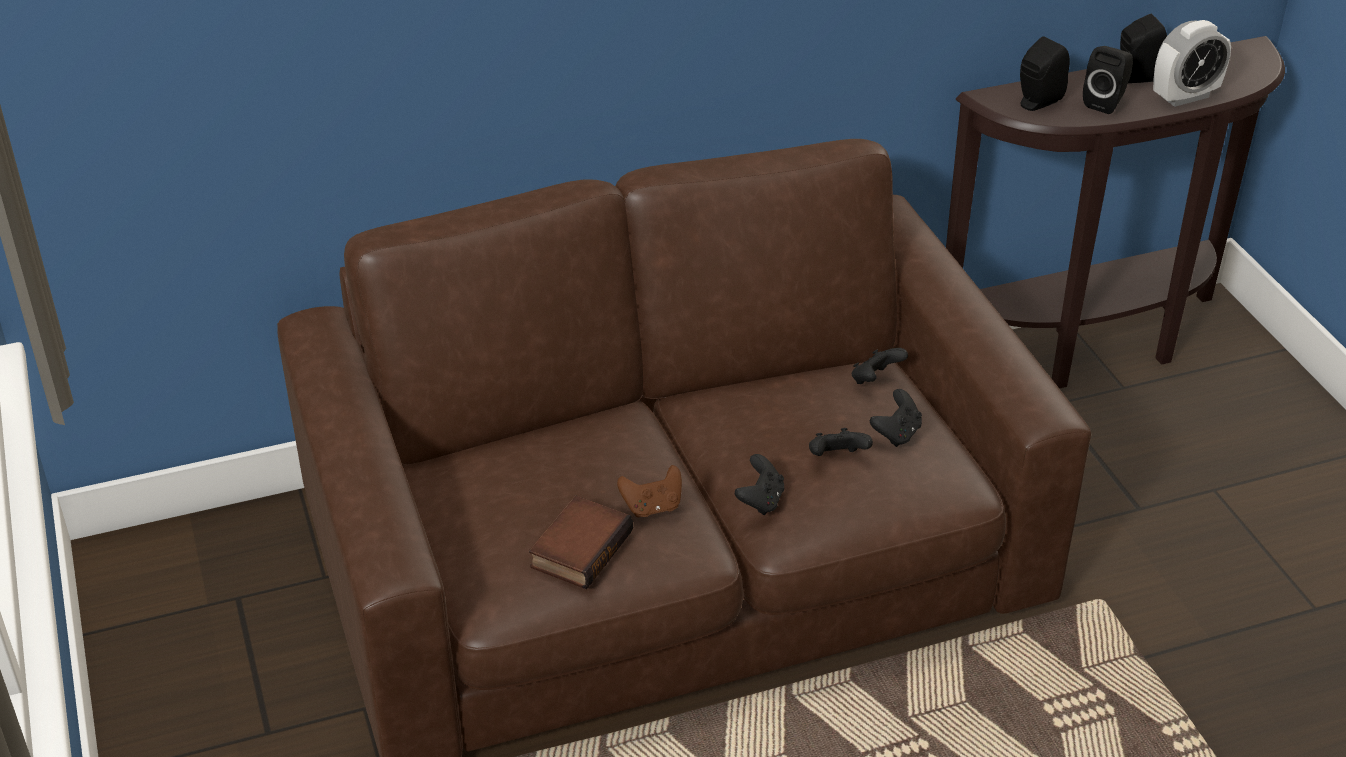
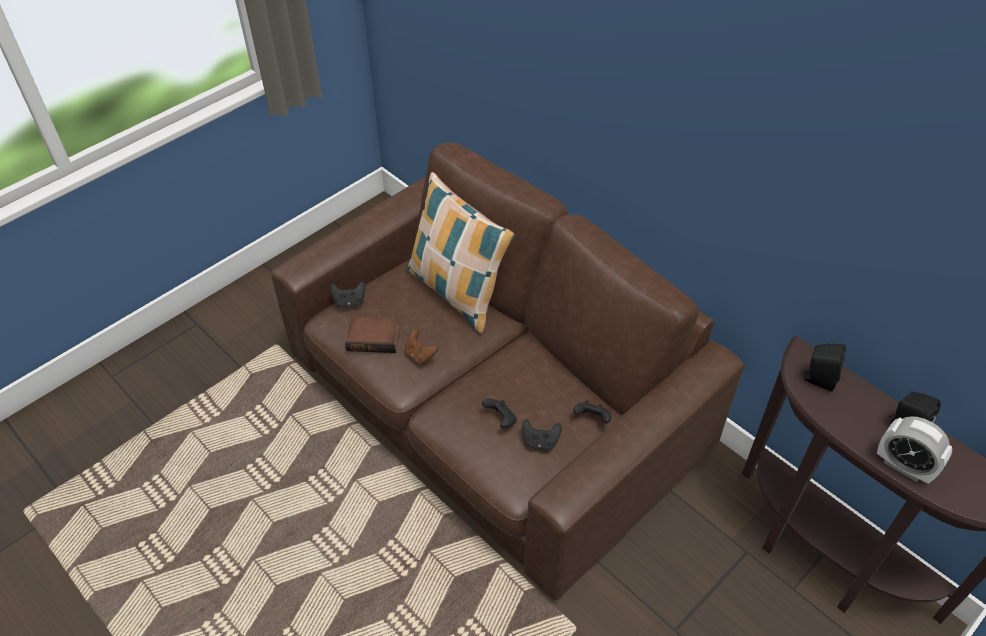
camera: 65 degrees right, 10 degrees up
(535, 437) = (457, 292): none -> pillow
(760, 501) = (450, 398): black game controller -> black game controller (349, 301)
(1106, 102) = (852, 419): black speaker -> none

